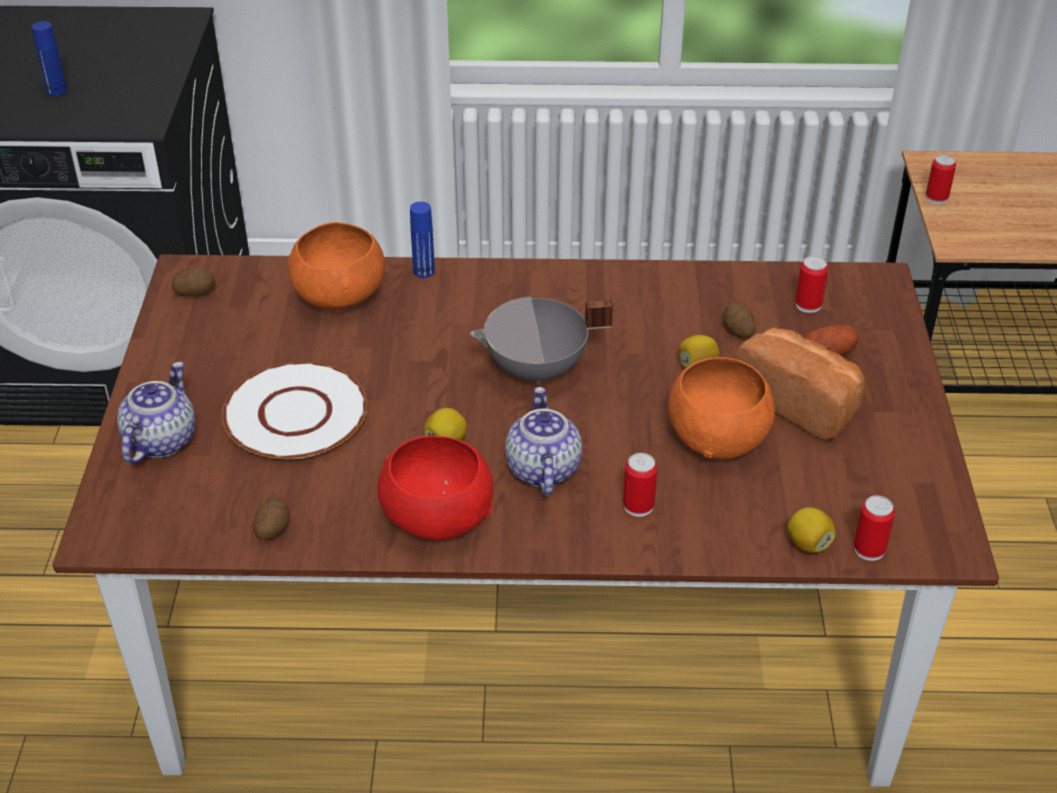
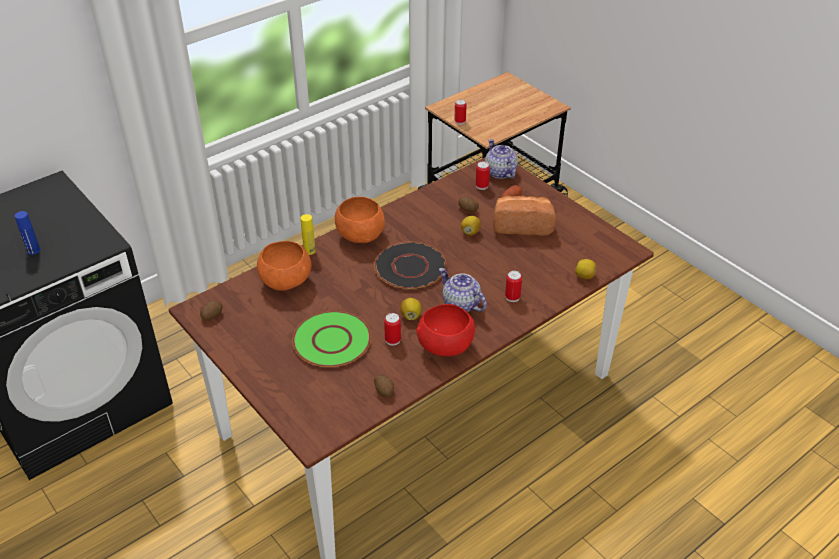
camera: 40 degrees left, 0 degrees up
(160, 440) = (285, 386): teapot -> teapot (499, 172)
(295, 413) = (331, 340): white plate -> green plate
(424, 271) = (309, 251): blue bottle -> yellow bottle
(537, 370) = (410, 267): grey cooking pot -> black plate
(716, 438) = (509, 255): orange bowl -> orange bowl (360, 235)
(869, 549) = (605, 266): can -> can (392, 340)

